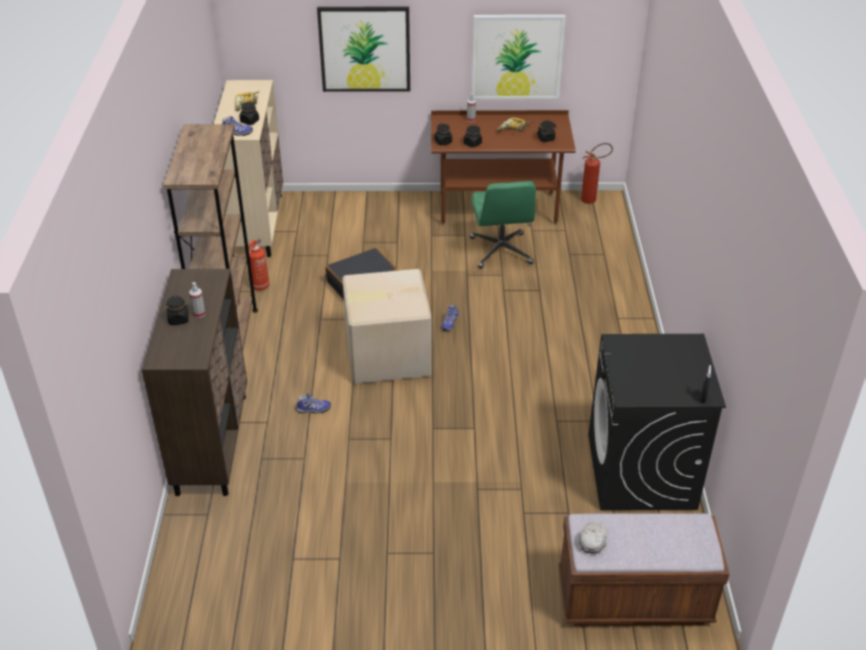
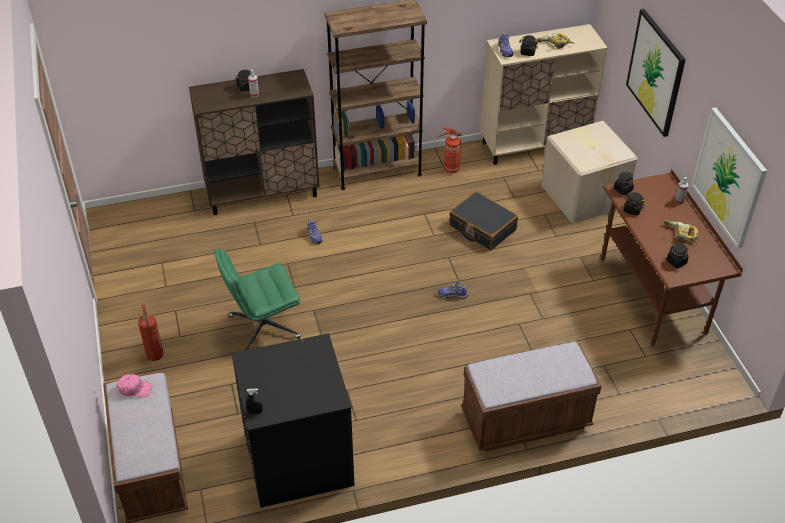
camera: 75 degrees right, 5 degrees up
(386, 354) = (394, 263): cardboard box -> cardboard box (584, 195)
(501, 251) = (580, 311): green office chair -> green office chair (263, 328)
(592, 199) = (718, 371): fire extinguisher -> fire extinguisher (155, 358)
(592, 540) = (135, 389): white cap -> pink cap
(621, 311) = (525, 420): none -> brown bench

